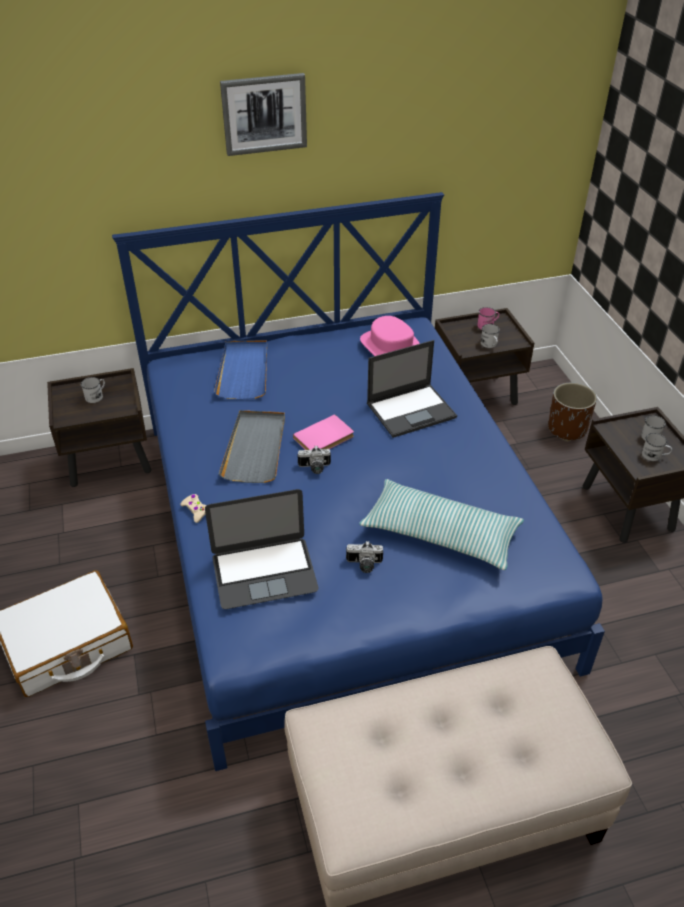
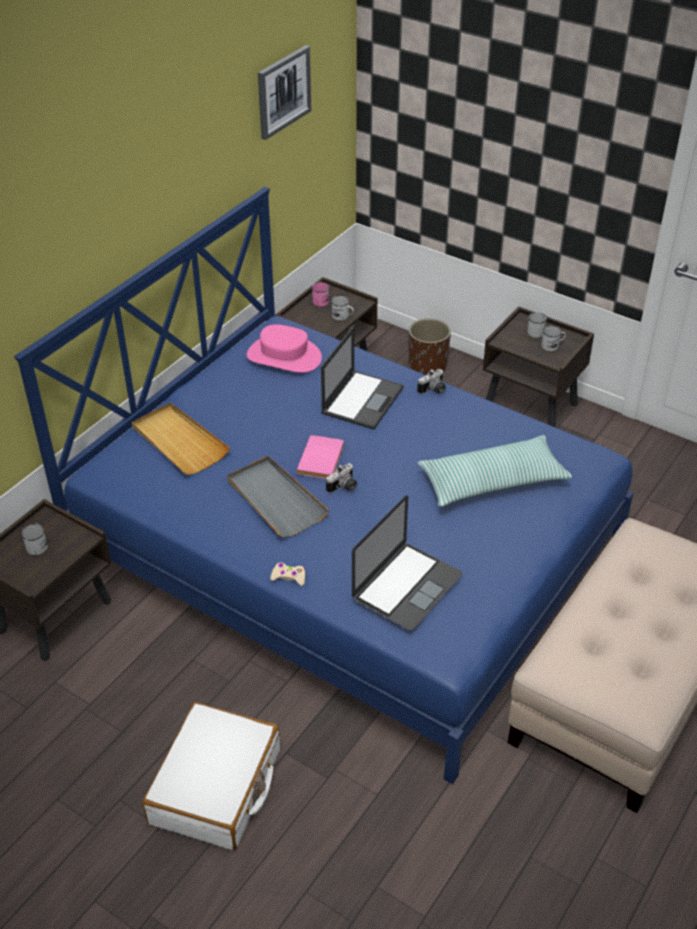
camera: 40 degrees left, 0 degrees up
(243, 371) = (179, 442): blue tray -> beige tray
(264, 114) = (122, 169): picture -> picture (283, 91)
(364, 565) = (468, 536): camera -> camera (433, 390)

